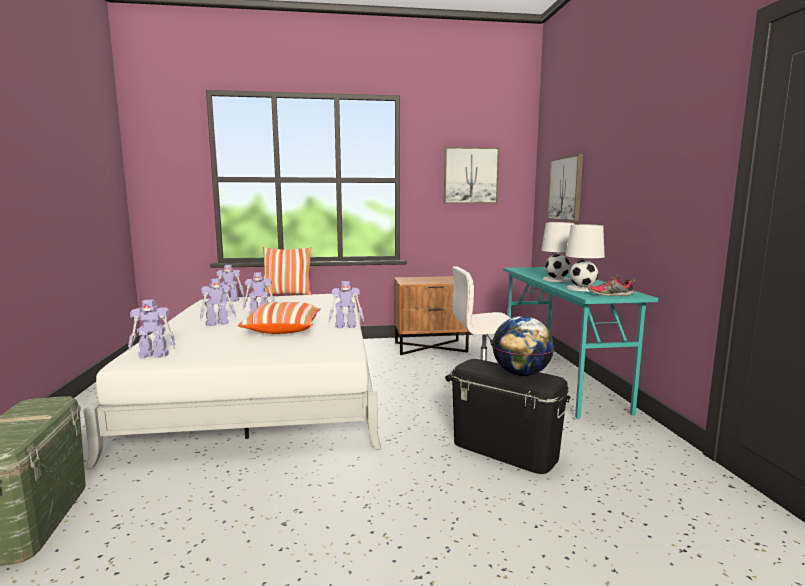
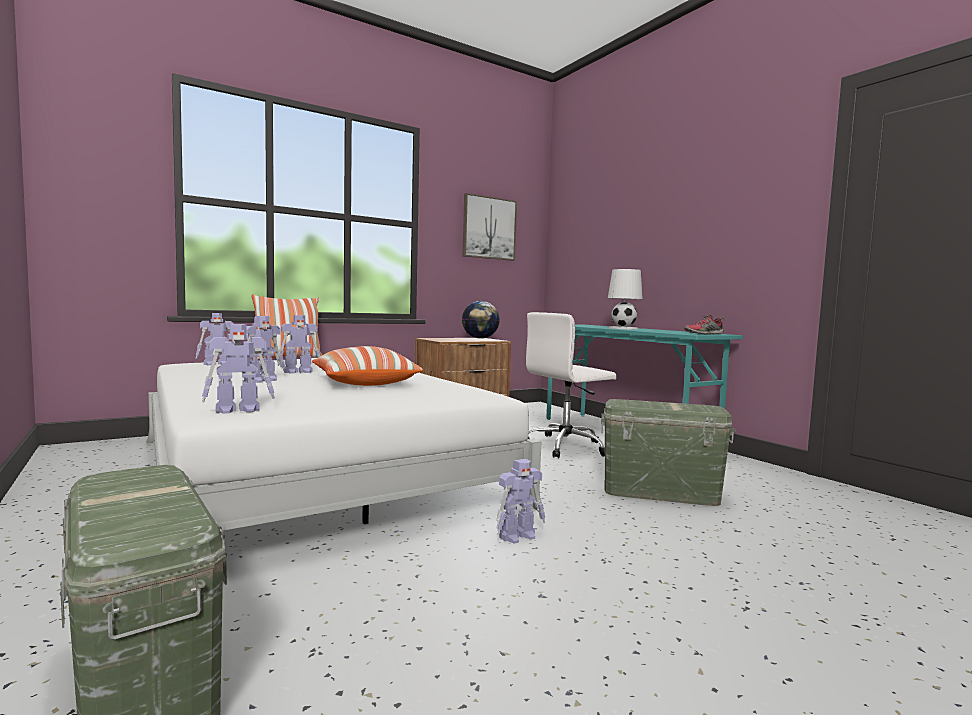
camera: 25 degrees left, 5 degrees down
(346, 326) = (435, 378): toy robot -> toy robot (518, 536)
(505, 450) = (660, 492): black storage box -> green storage box
(521, 374) = (679, 405): globe -> globe (480, 338)
(565, 189) = (597, 244): picture -> none
(582, 288) = (666, 331): white table lamp -> none

